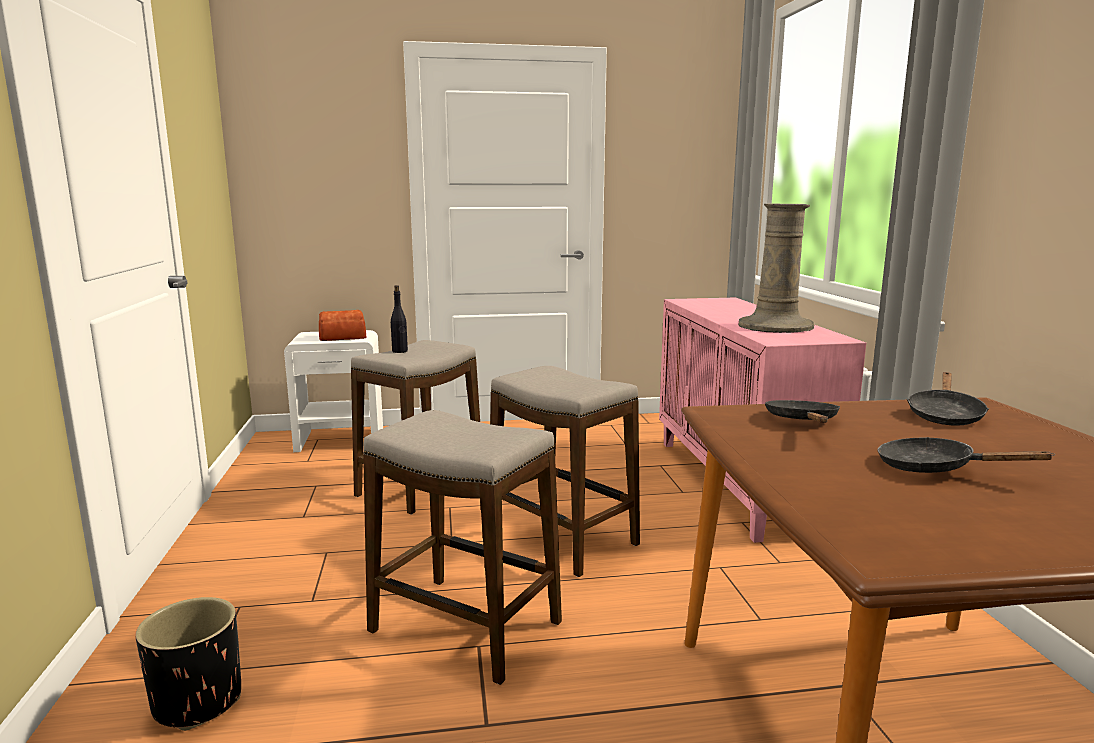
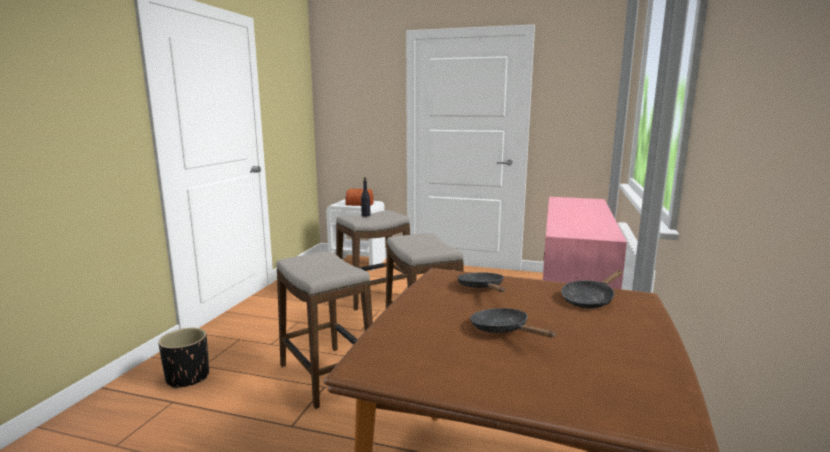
camera: 25 degrees right, 0 degrees up
(774, 326) = (583, 223): beige vase -> none
(803, 421) = (482, 288): black frying pan -> black frying pan turned 45 degrees counterclockwise

